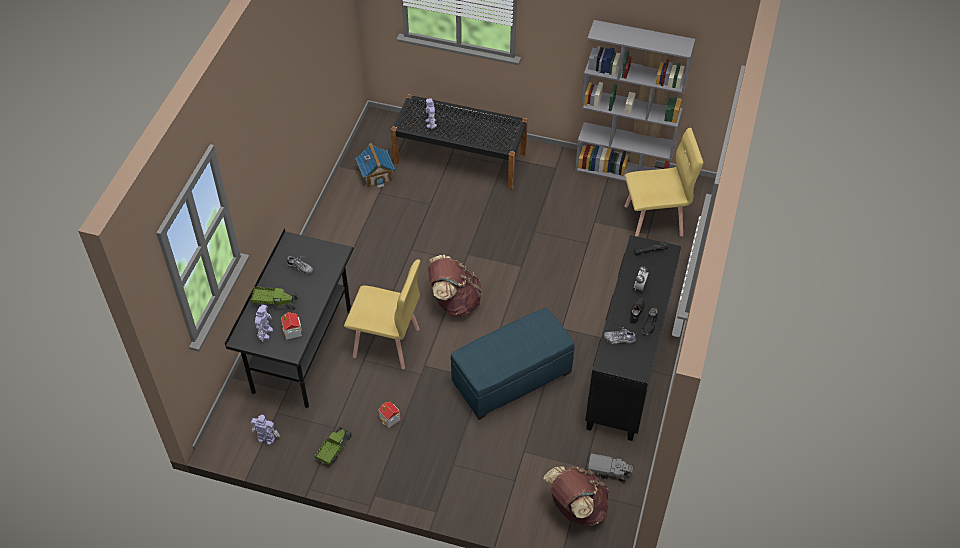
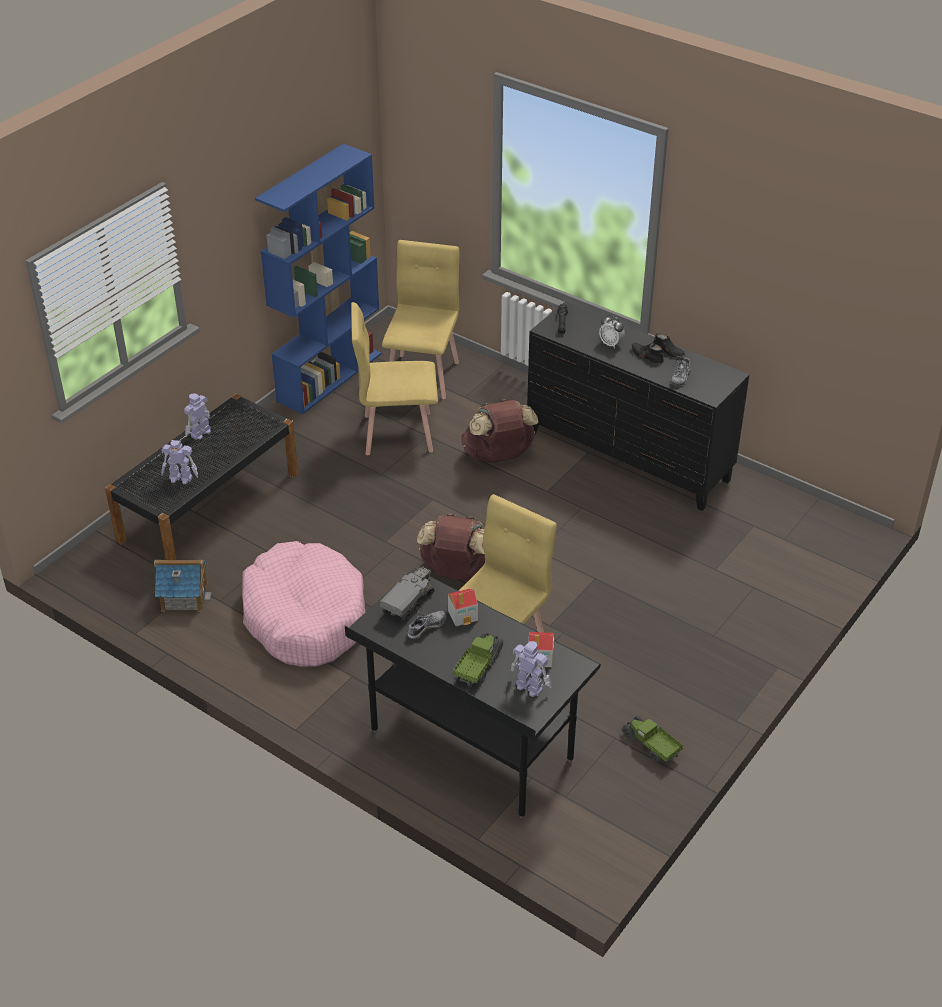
camera: 70 degrees left, 10 degrees down
(266, 438) = (605, 818): toy robot -> toy robot (200, 433)
(381, 237) = (305, 617): none -> pink dog bed
(390, 419) = (622, 678): toy house -> toy house (463, 615)
(511, 379) = (605, 552): blue ottoman -> none
(576, 508) = (806, 547): brown backpack -> brown backpack (498, 456)
(581, 226) = (397, 433): none -> yellow chair
(608, 472) = (765, 509): toy truck -> toy truck (408, 603)
(623, 171) = (329, 377): grey bookcase -> blue bookcase

